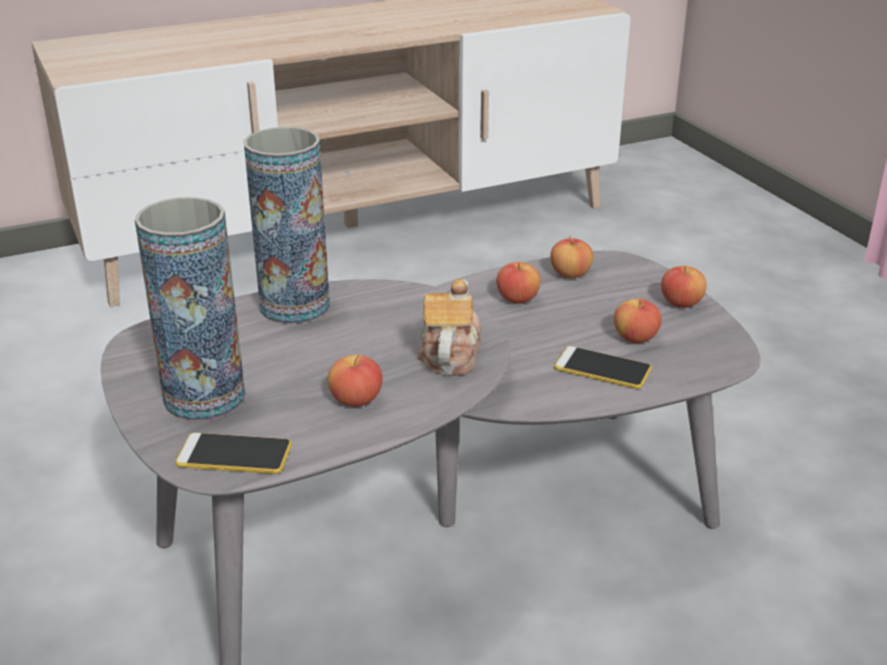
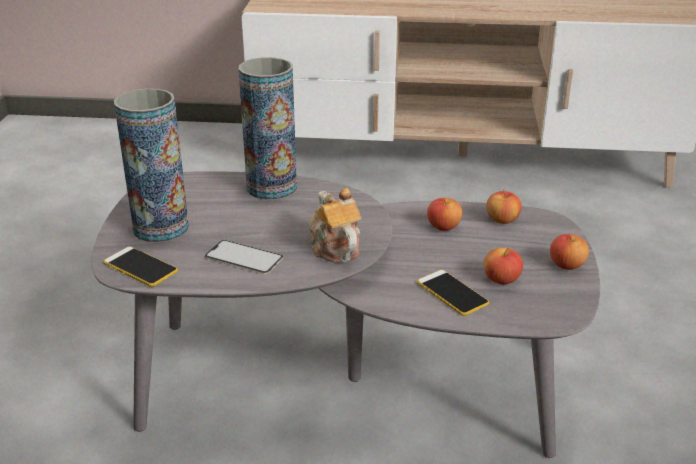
camera: 30 degrees right, 0 degrees up
(356, 400) = (244, 257): apple -> phone
(449, 355) = (334, 247): teapot -> teapot turned 60 degrees counterclockwise

